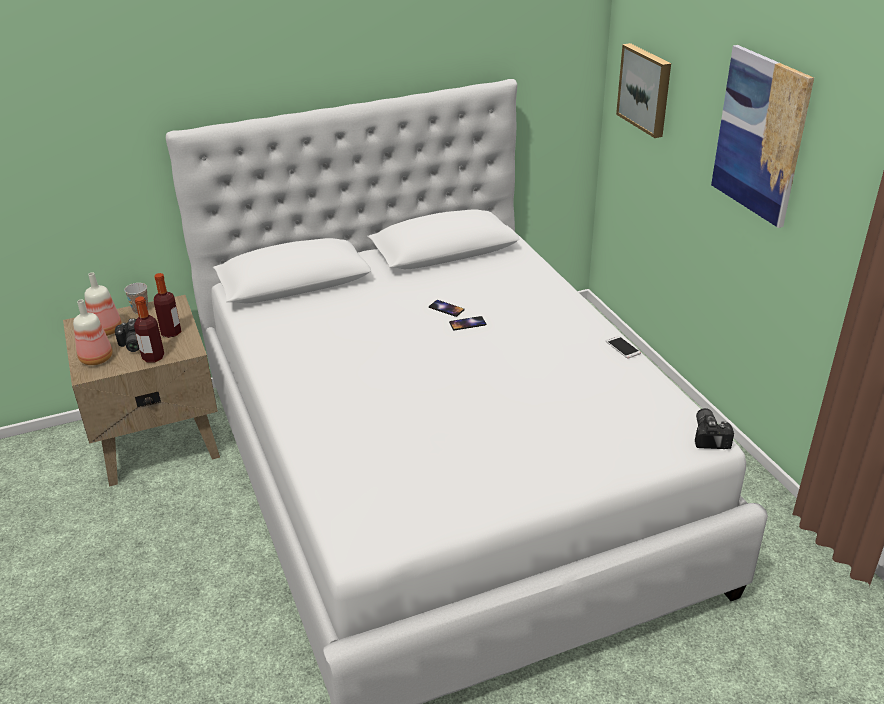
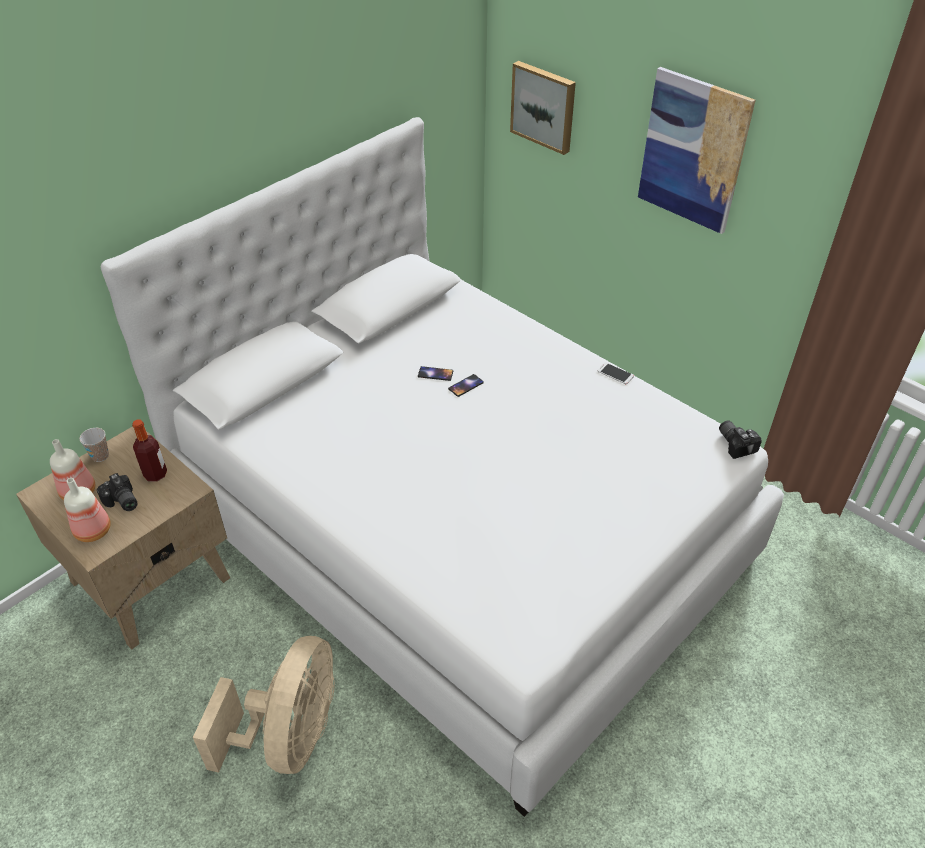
camera: 25 degrees left, 10 degrees up
(153, 357) = (157, 510): bottle -> none
(186, 596) = (290, 736): none -> beige fan

